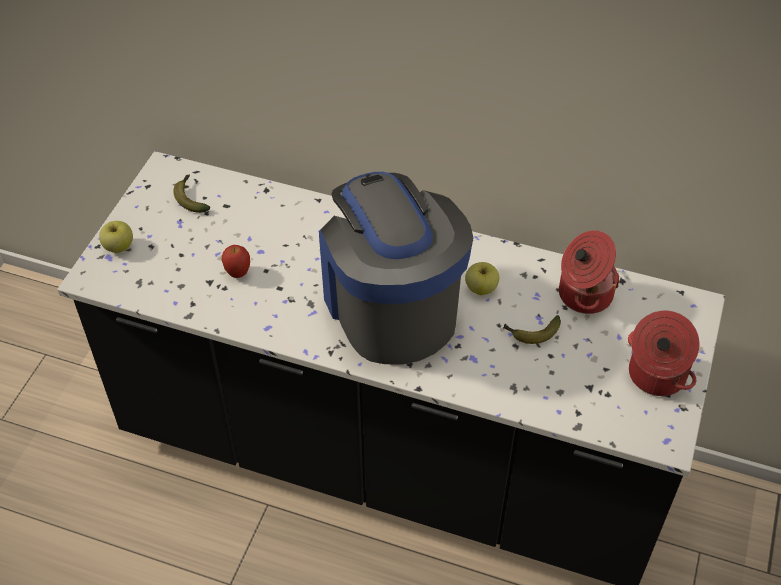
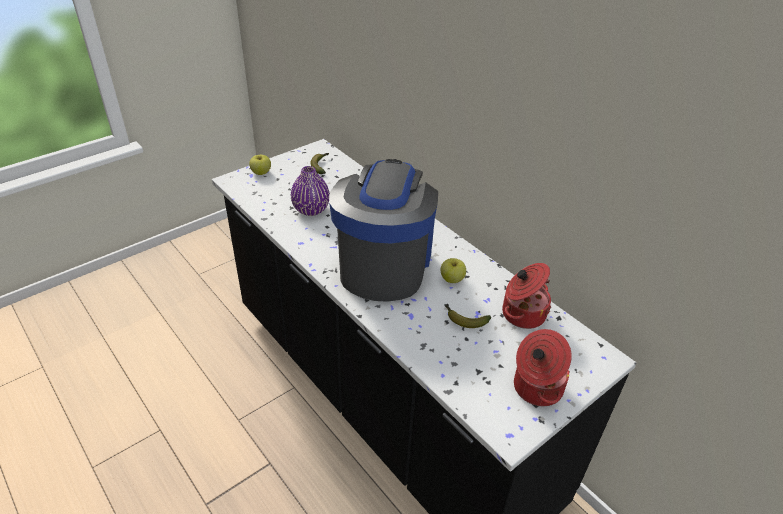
camera: 30 degrees right, 10 degrees down
(238, 273) = (311, 210): apple -> purple vase

